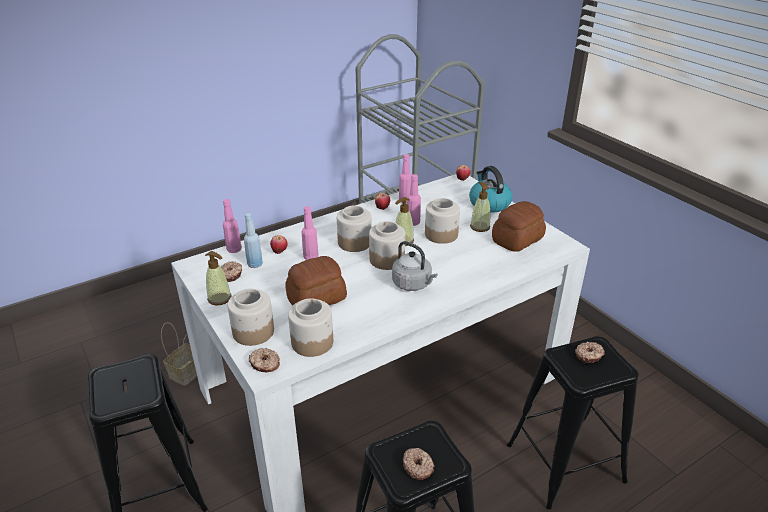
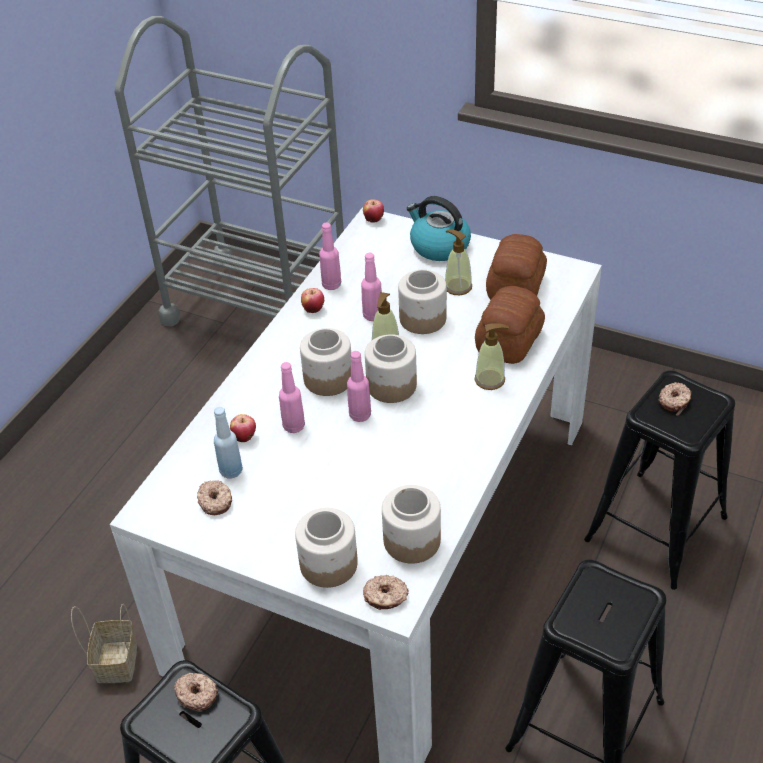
camera: 30 degrees left, 10 degrees up
(219, 298) = (237, 542): soap dispenser -> soap dispenser (490, 380)
(234, 249) = (178, 463): pink bottle -> pink bottle (360, 415)
(315, 298) = (358, 481): bread -> bread (508, 341)
(413, 284) = (454, 405): grey kettle -> none
(418, 467) = (614, 620): donut -> donut (197, 694)

